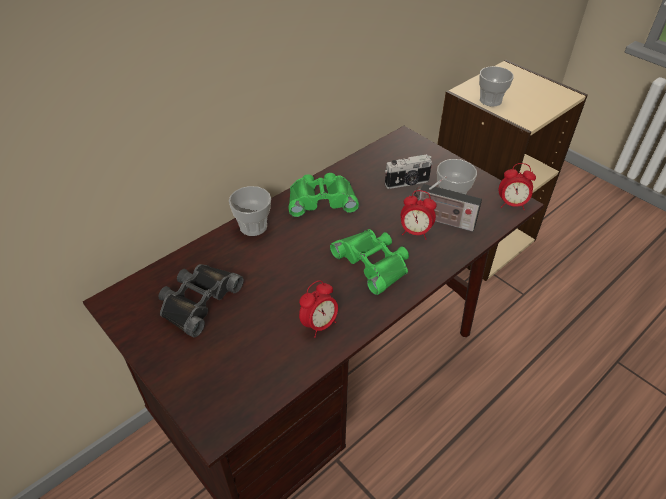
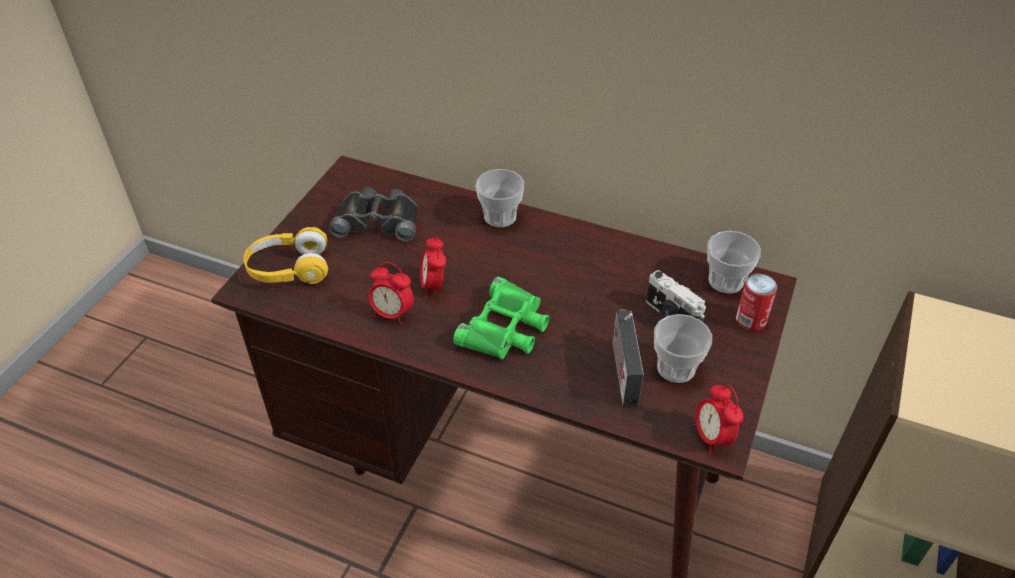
camera: 65 degrees right, 0 degrees up
(213, 384) = (289, 269): none -> yellow headphones
(321, 199) = (581, 251): green binoculars -> none
(415, 232) = (582, 350): alarm clock -> alarm clock (434, 286)
(428, 154) = (750, 320): none -> can
(490, 100) = (936, 347): cup -> cup (725, 281)

